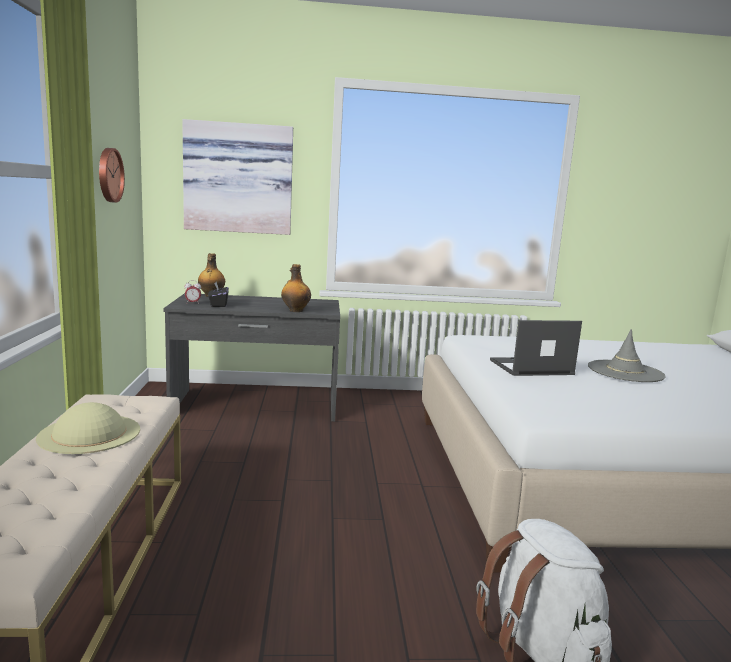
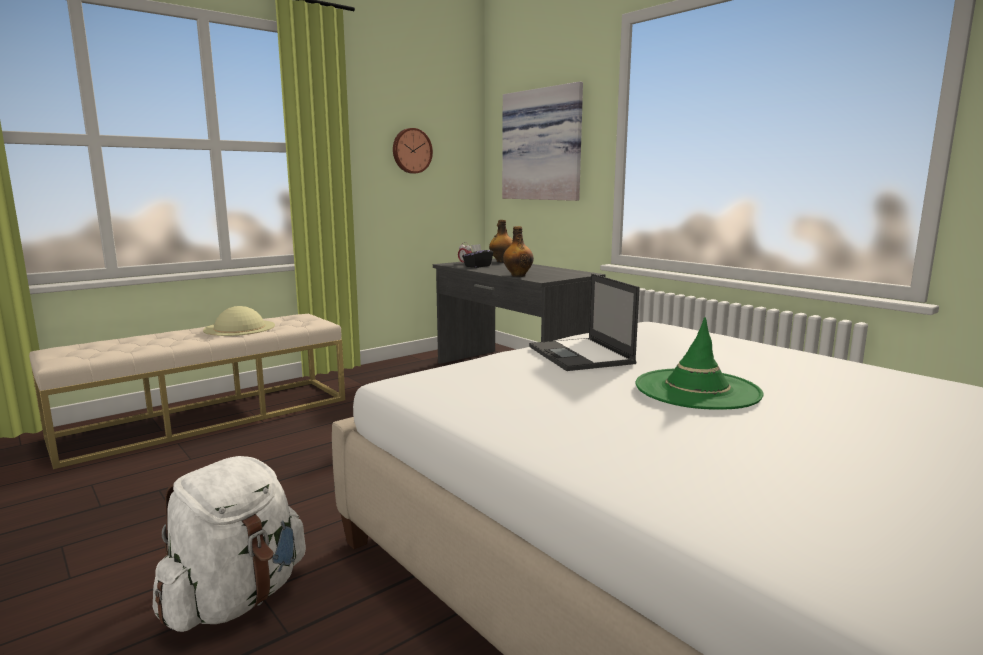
camera: 55 degrees right, 0 degrees up
(530, 367) = (581, 355): laptop -> laptop turned 150 degrees counterclockwise
(625, 371) = (697, 389): grey hat -> green hat

